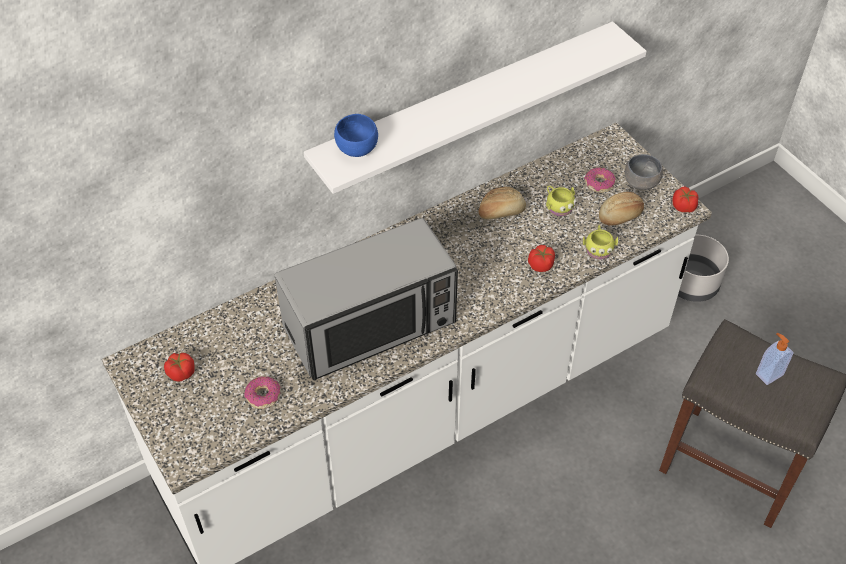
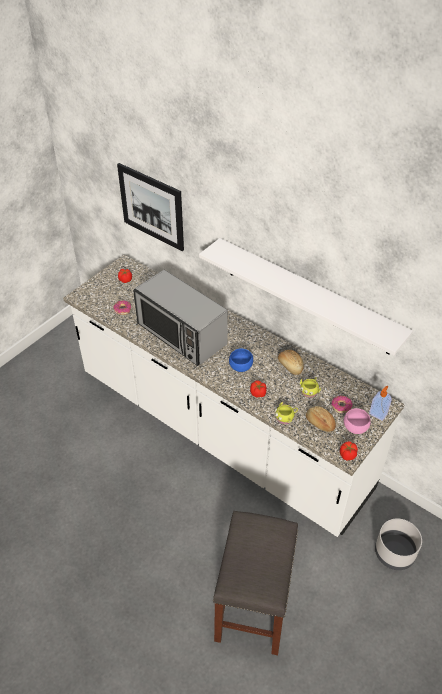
camera: 70 degrees right, 5 degrees down
(147, 220) = (151, 207): none -> picture
(358, 150) = (230, 255): blue bowl -> blue bowl (240, 367)
(640, 182) = (356, 427): grey bowl -> pink bowl
(768, 374) = (260, 555): soap dispenser -> soap dispenser (378, 413)

